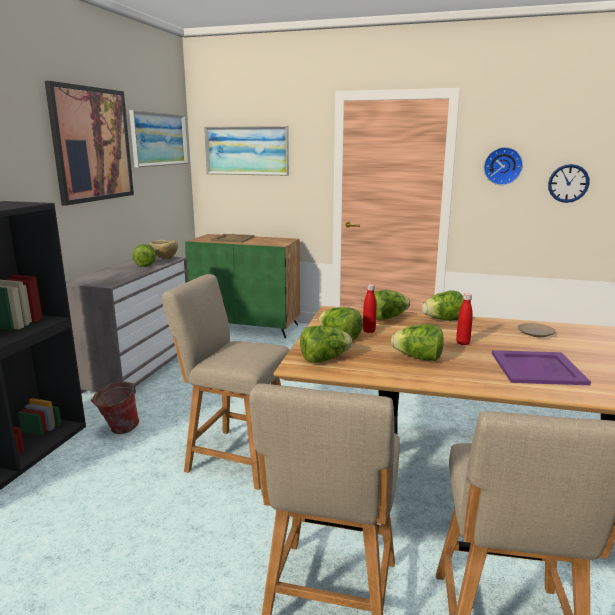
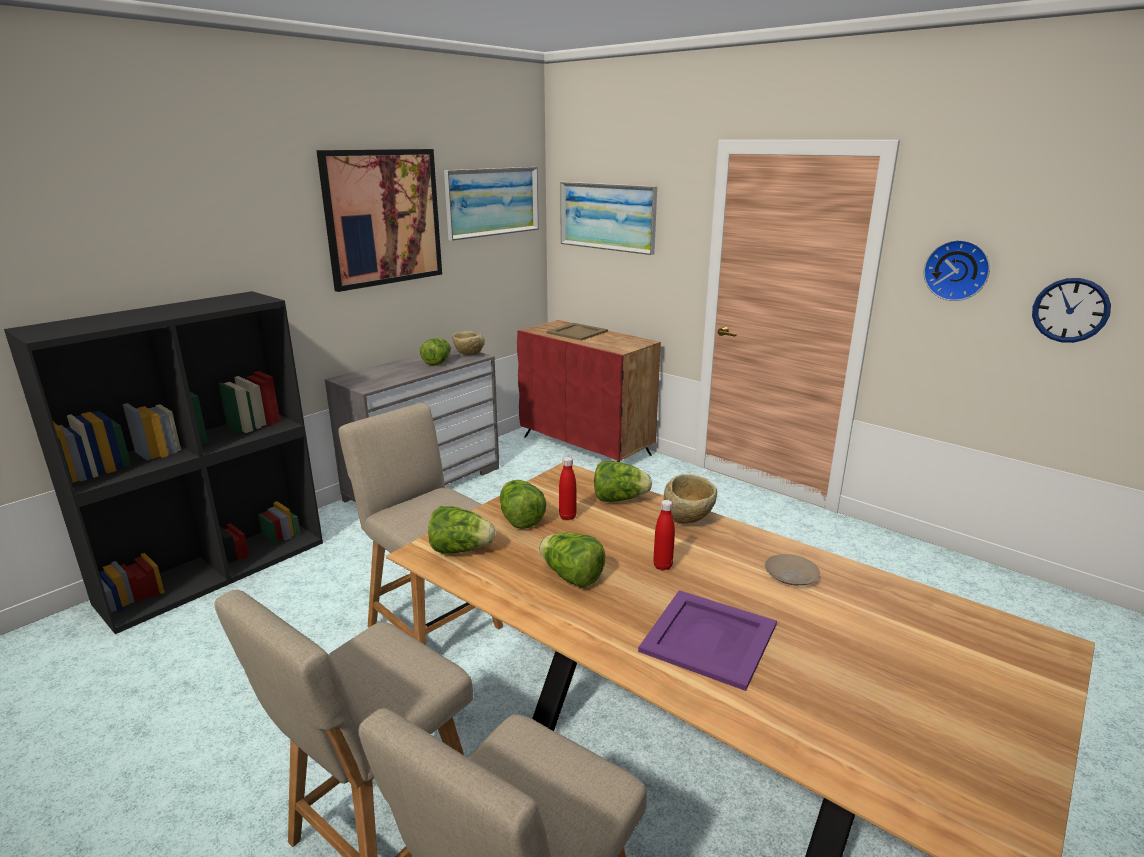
camera: 25 degrees right, 5 degrees up
(118, 430) = (347, 556): bucket -> none
(247, 326) = (587, 446): green cabinet -> red cabinet
(443, 320) = (689, 519): lettuce -> beige bowl

